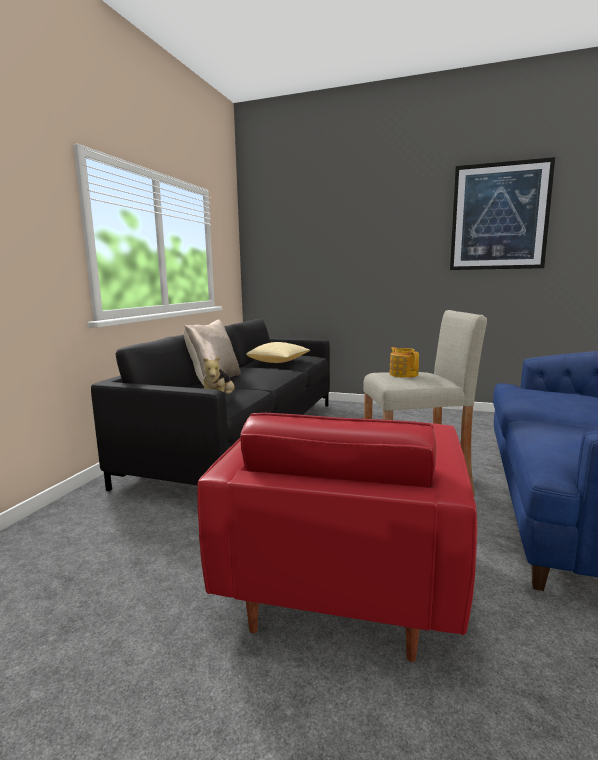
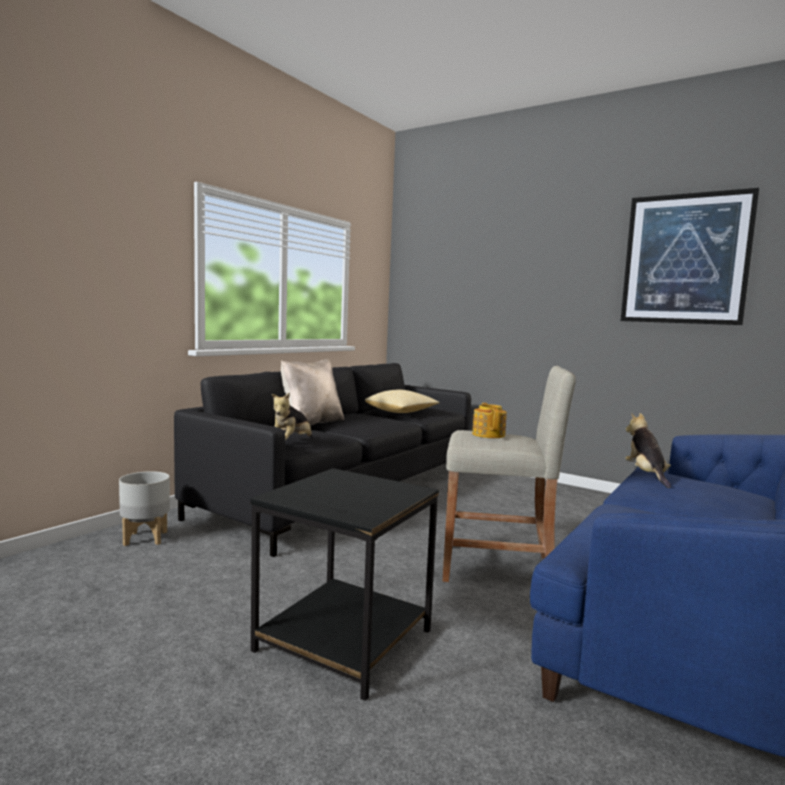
camera: 15 degrees right, 5 degrees down
(85, 515) = (145, 538): none -> grey planter
(343, 577) = (341, 640): red armchair -> black side table
(520, 393) = (646, 475): none -> plush toy

